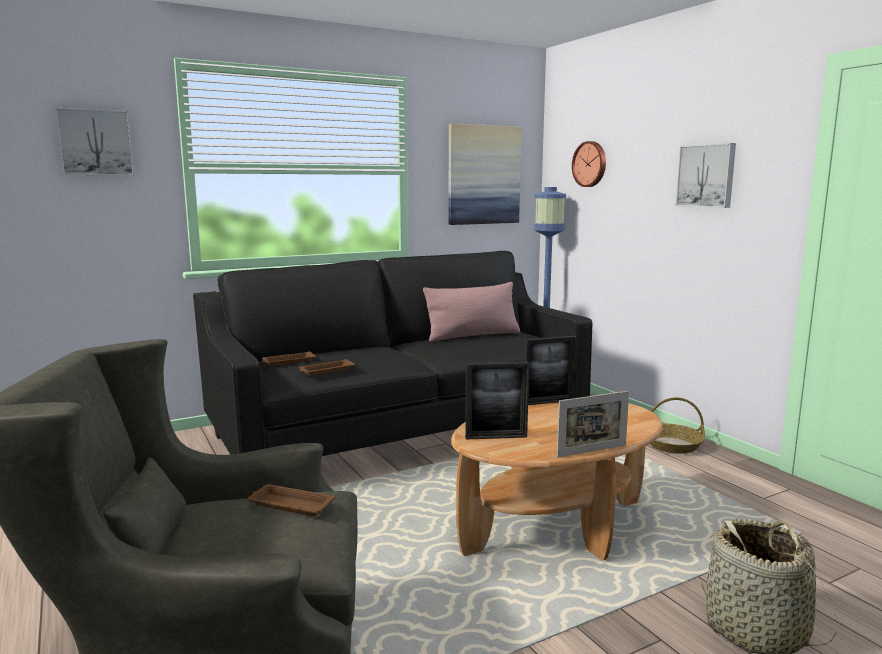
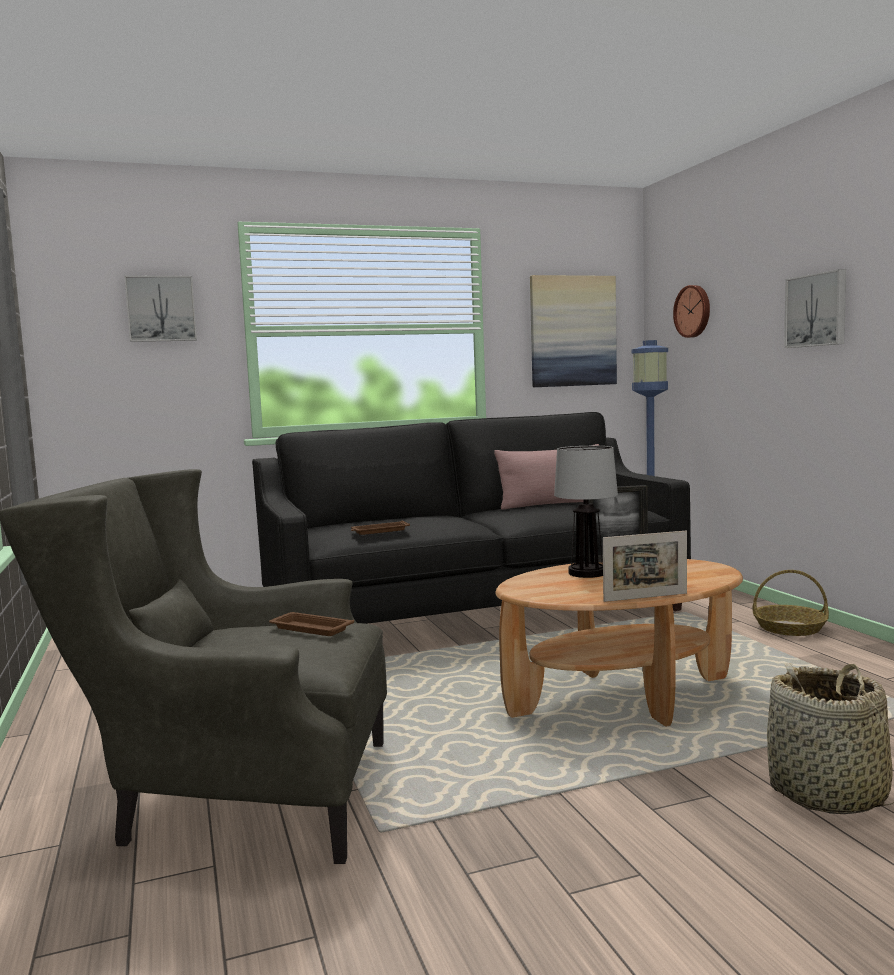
camera: 10 degrees right, 5 degrees down
(287, 362) = (342, 525): brown tray -> none
(496, 437) = (544, 586): picture frame -> none
(528, 418) = (587, 573): none -> table lamp

